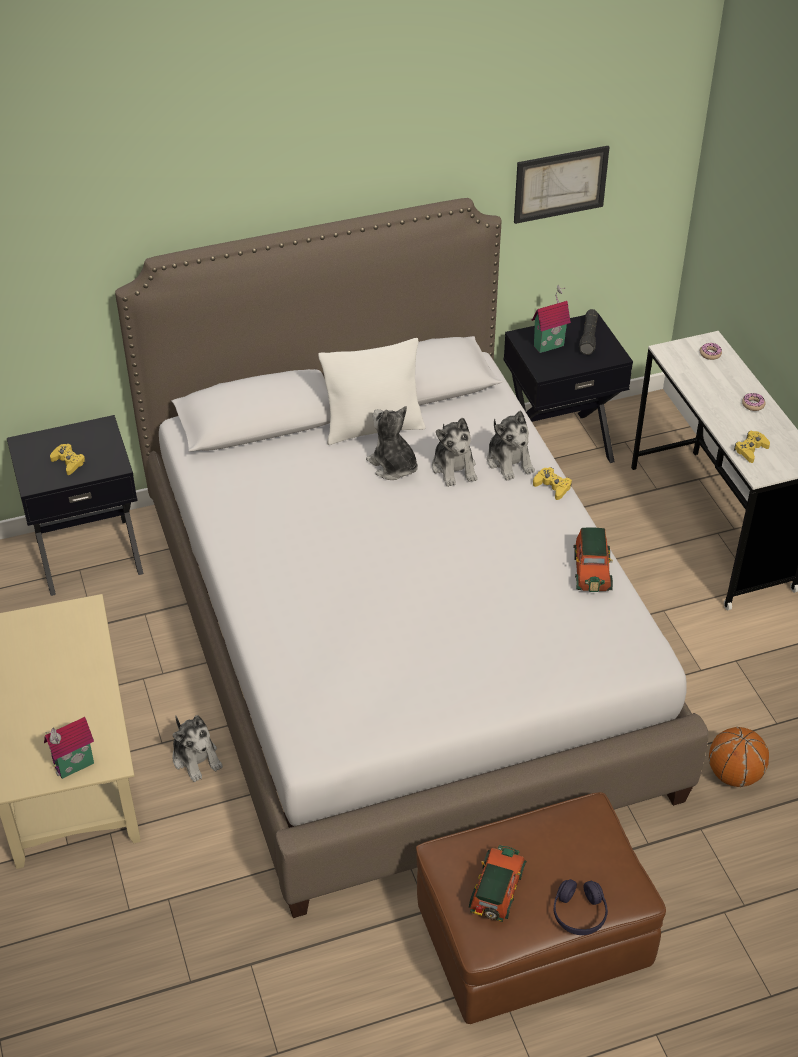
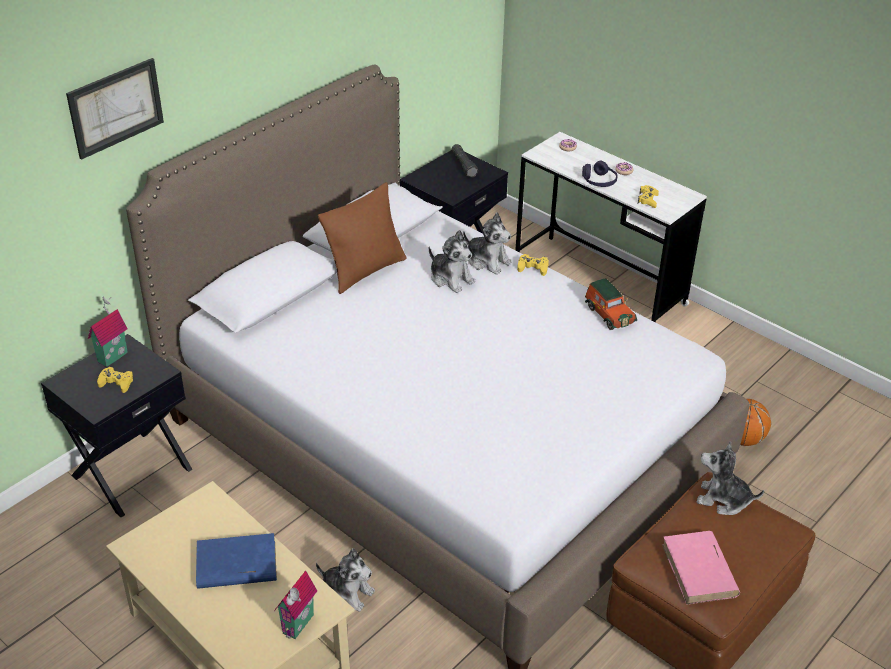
camera: 30 degrees left, 5 degrees down
(62, 685) = (236, 565): none -> blue book
(373, 428) = (365, 271): white pillow -> brown pillow
(393, 466) = (403, 292): plush toy -> plush toy (723, 500)
(496, 892) = (699, 571): toy car -> pink book
(548, 344) = (439, 178): toy house -> toy house (111, 356)
(560, 184) = (424, 42): picture -> picture (115, 107)
(579, 913) = (766, 559): purple headphones -> purple headphones (599, 181)

